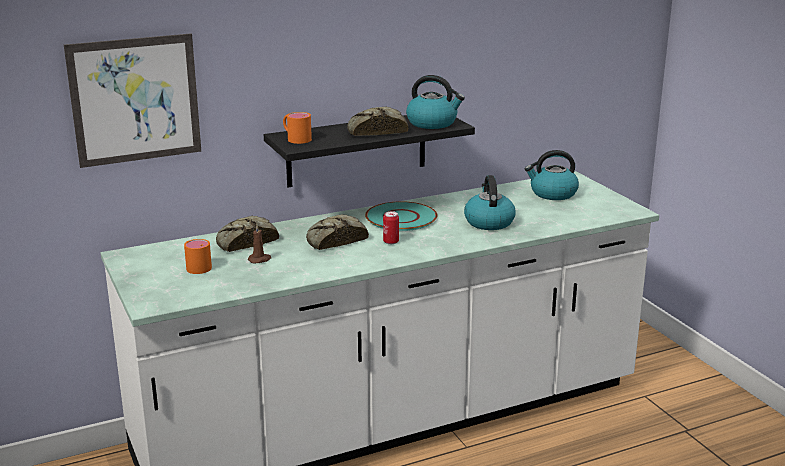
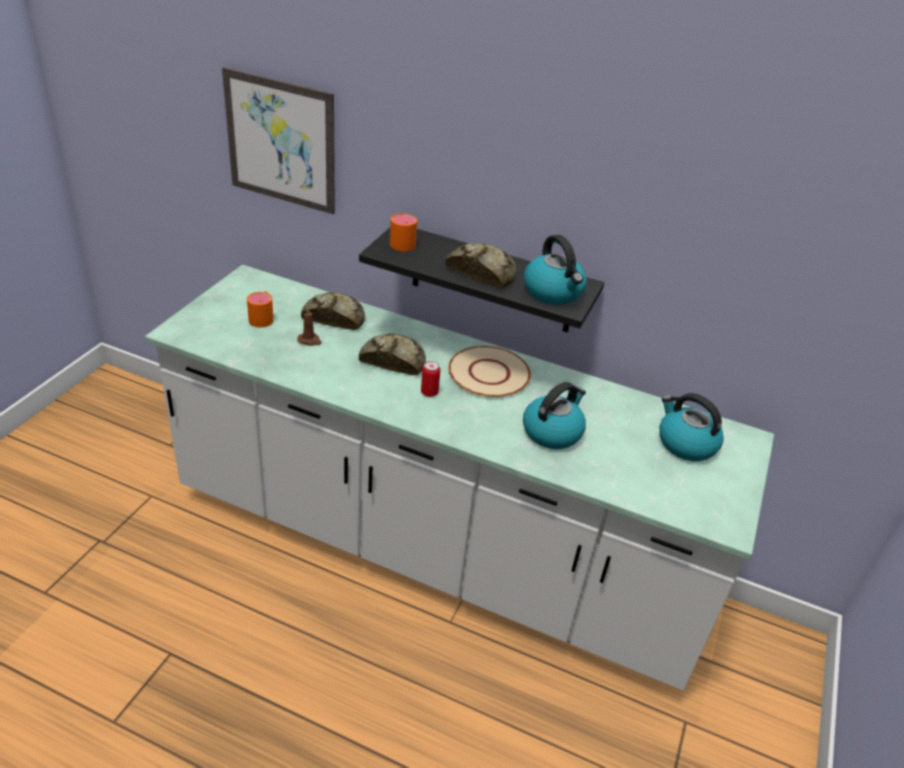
camera: 45 degrees right, 15 degrees up
(401, 218) = (489, 373): turquoise plate -> beige plate

